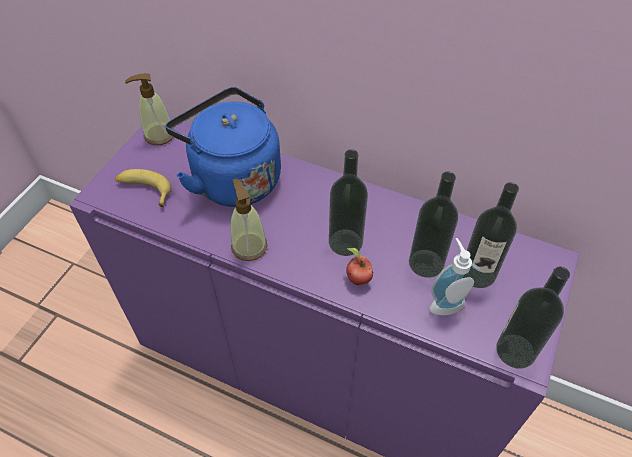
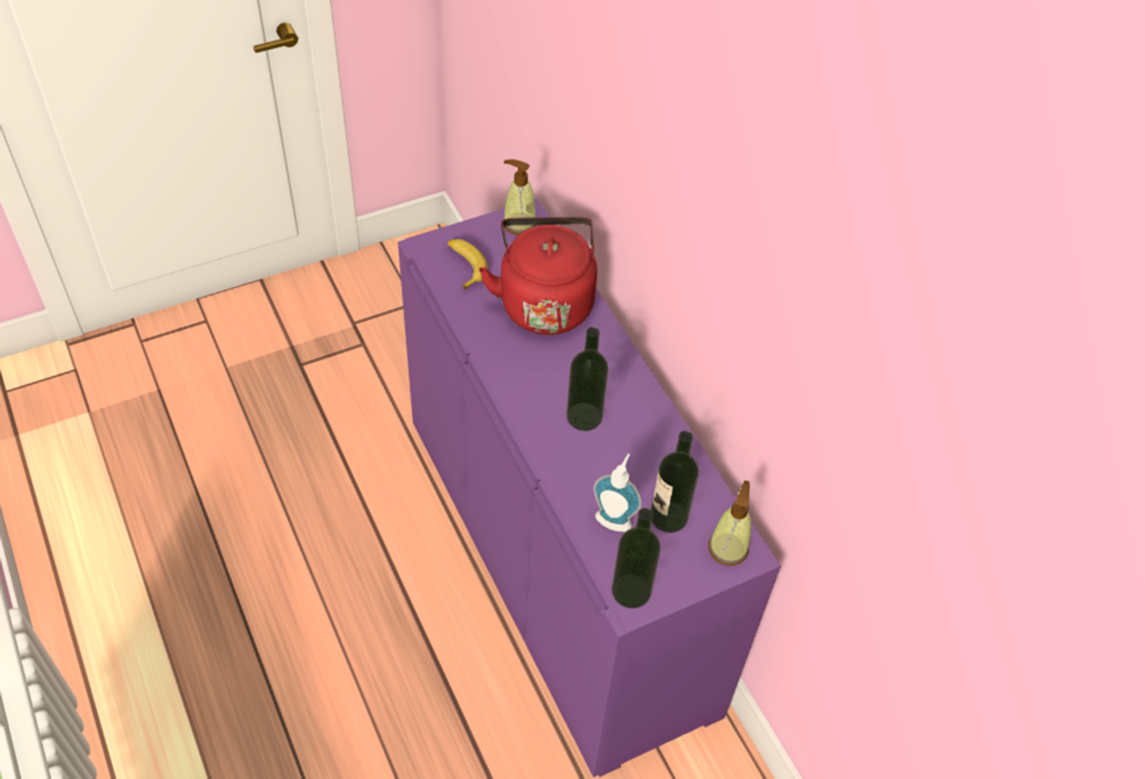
camera: 35 degrees right, 0 degrees up
(232, 178) = (545, 301): blue kettle -> red kettle
(249, 246) = (503, 367): soap dispenser -> soap dispenser (728, 548)
(357, 279) = (563, 451): apple -> none
(426, 263) = (633, 478): bottle -> none

